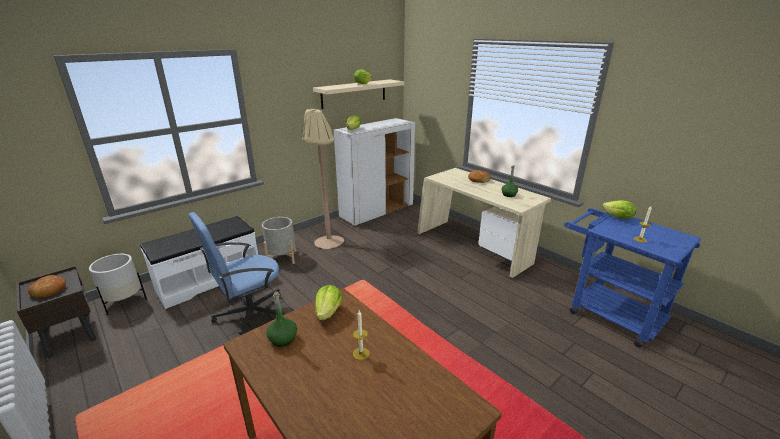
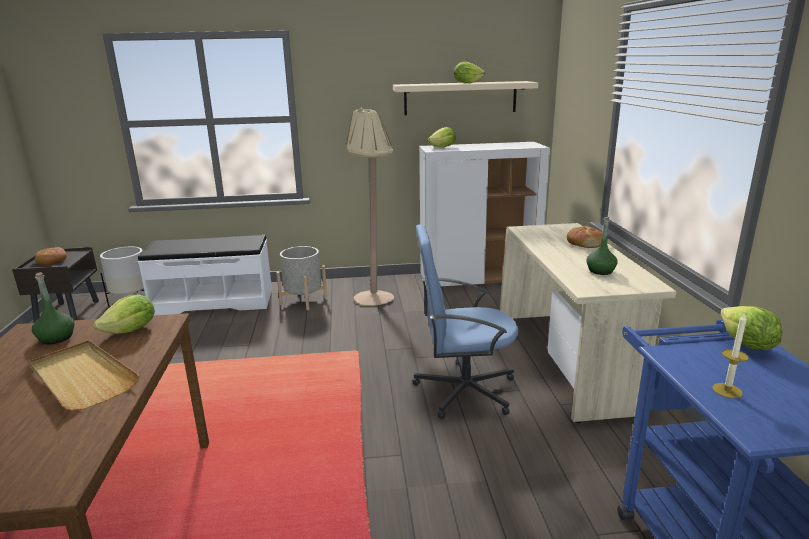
camera: 35 degrees right, 5 degrees down
(250, 314) = (204, 345): blue office chair -> blue office chair (463, 390)
(361, 353) = (82, 378): candle -> beige tray

